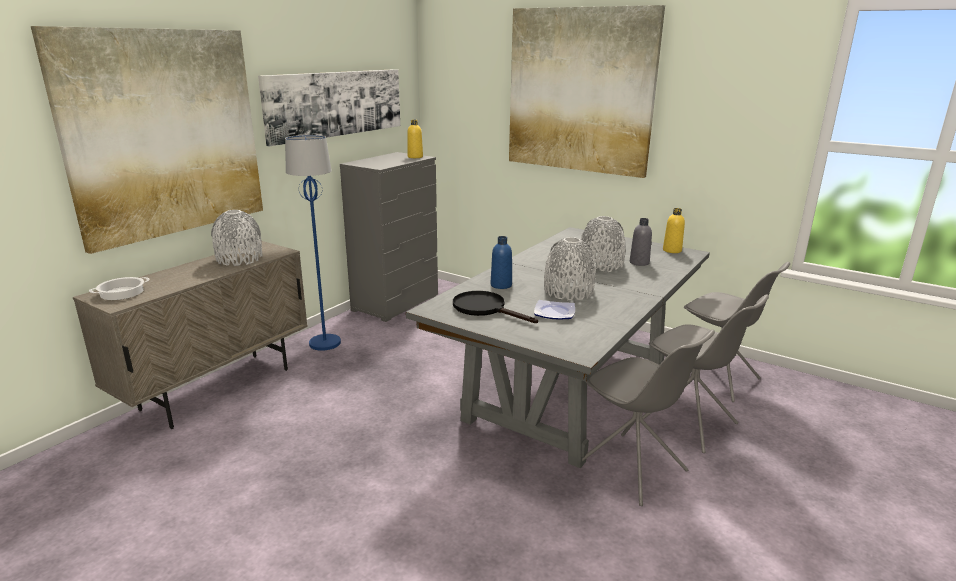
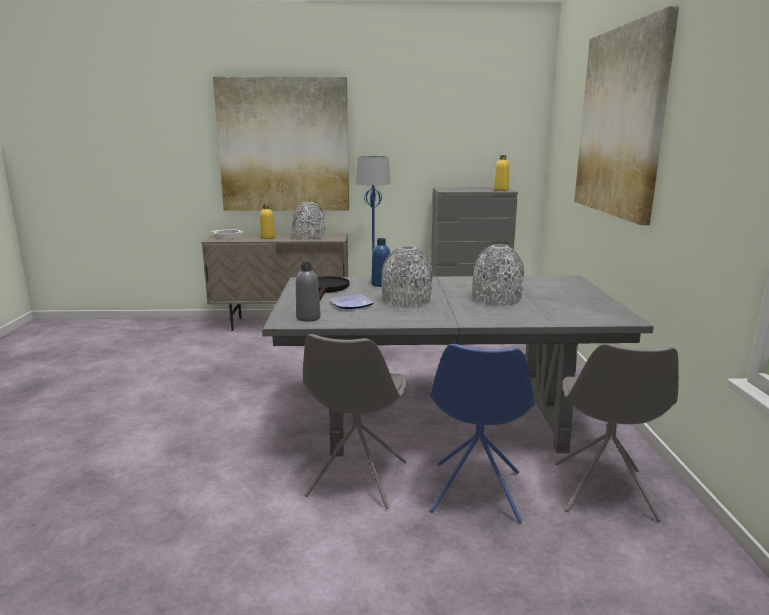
camera: 55 degrees right, 5 degrees down
(336, 104) = (438, 137): picture -> none
(639, 263) = (537, 308): grey bottle -> grey bottle (308, 318)
(672, 250) = (611, 312): yellow bottle -> yellow bottle (268, 238)
(689, 424) = (476, 493): grey chair -> blue chair

